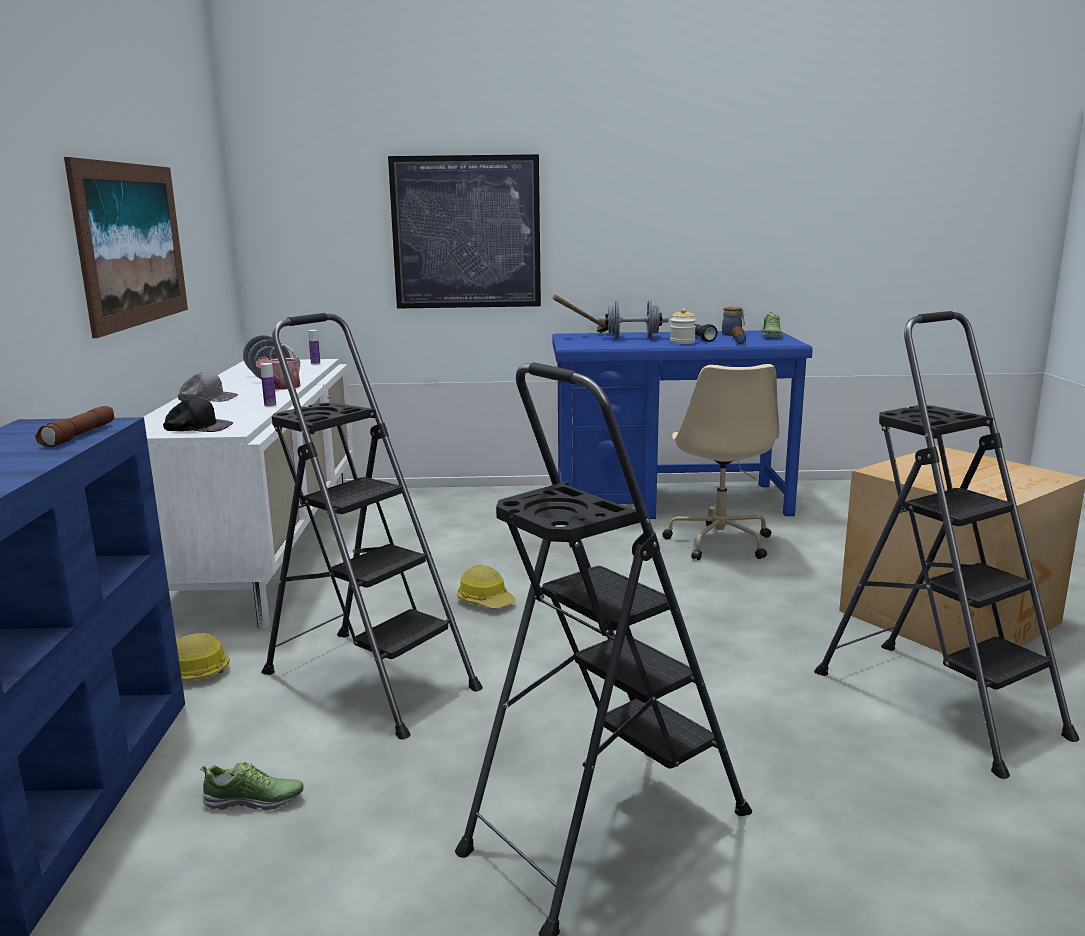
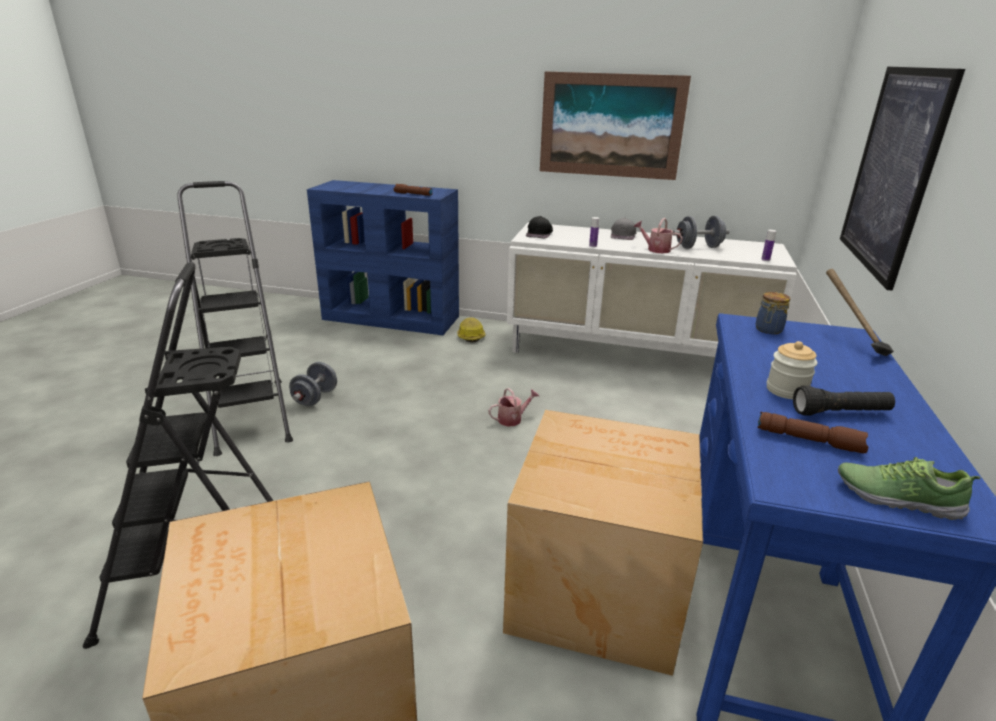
camera: 105 degrees right, 10 degrees up
(254, 800) = (355, 347): shoe -> none
(367, 678) = (433, 373): step ladder -> none
(486, 600) = (513, 419): hard hat -> watering can
(633, 338) = (831, 366): grey dumbbell -> grey dumbbell (315, 398)
(720, 544) = (594, 587): beige office chair -> cardboard box
(732, 334) = (906, 459): jar -> jar (768, 330)

